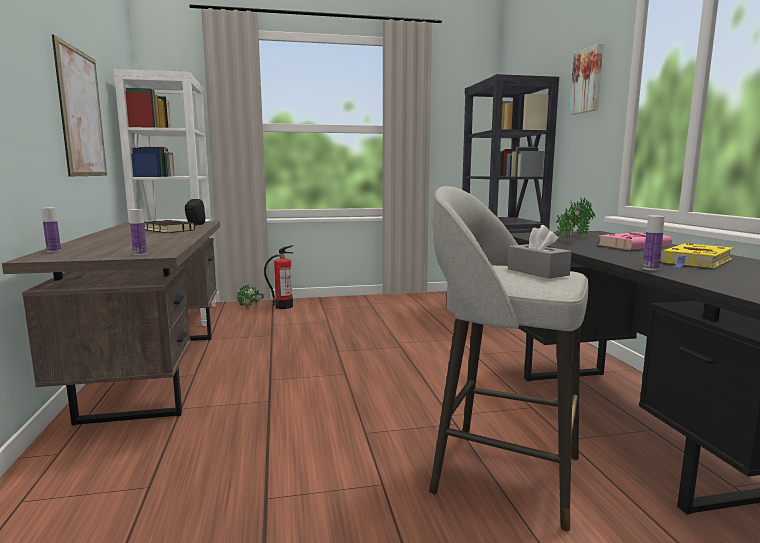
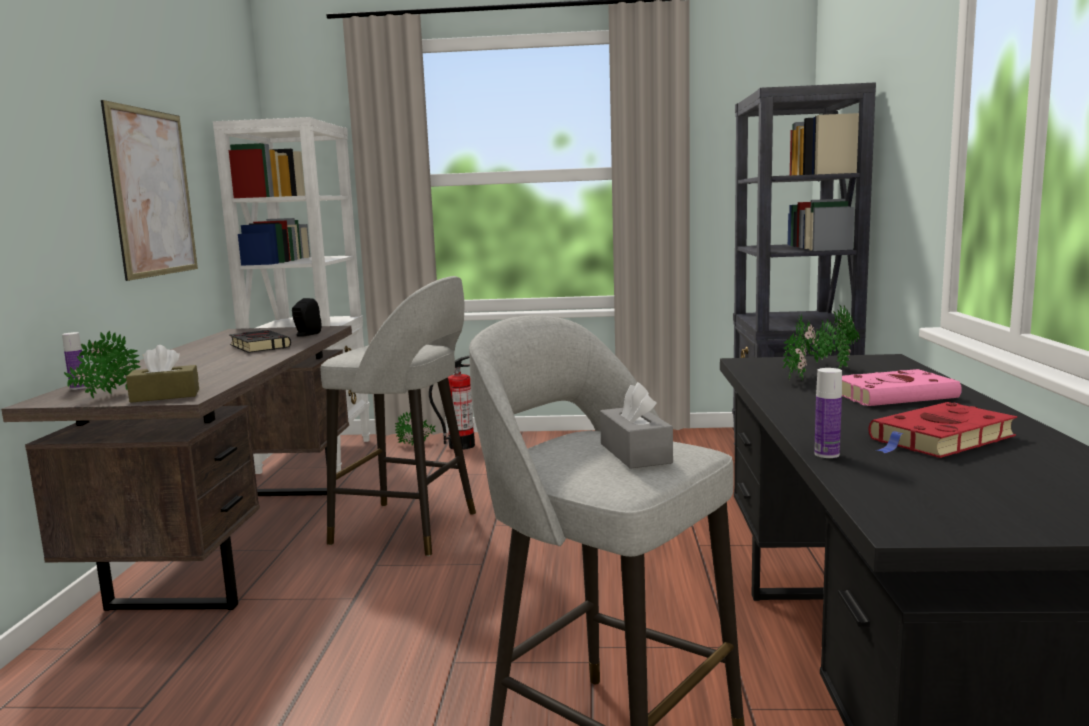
camera: 15 degrees right, 0 degrees up
(87, 255) = (105, 396): none -> potted plant
(140, 254) = (165, 396): bottle -> brown tissue box
(280, 356) = (408, 529): none -> grey stool
(588, 81) = (909, 92): picture -> none
(696, 261) = (940, 439): yellow book -> red book

